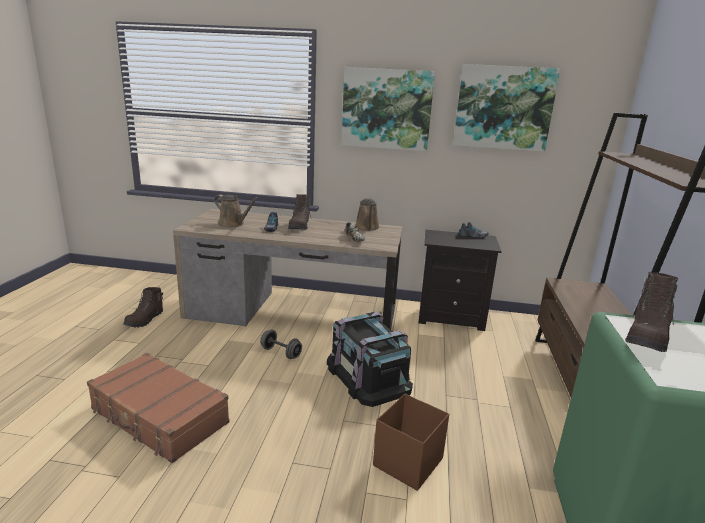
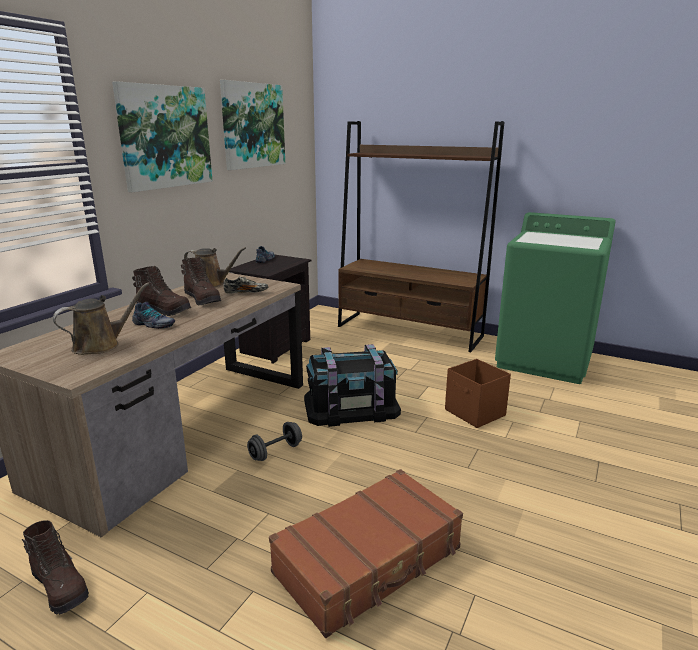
camera: 70 degrees left, 0 degrees up
(647, 336) = (544, 241): brown boot -> brown boot (203, 299)

